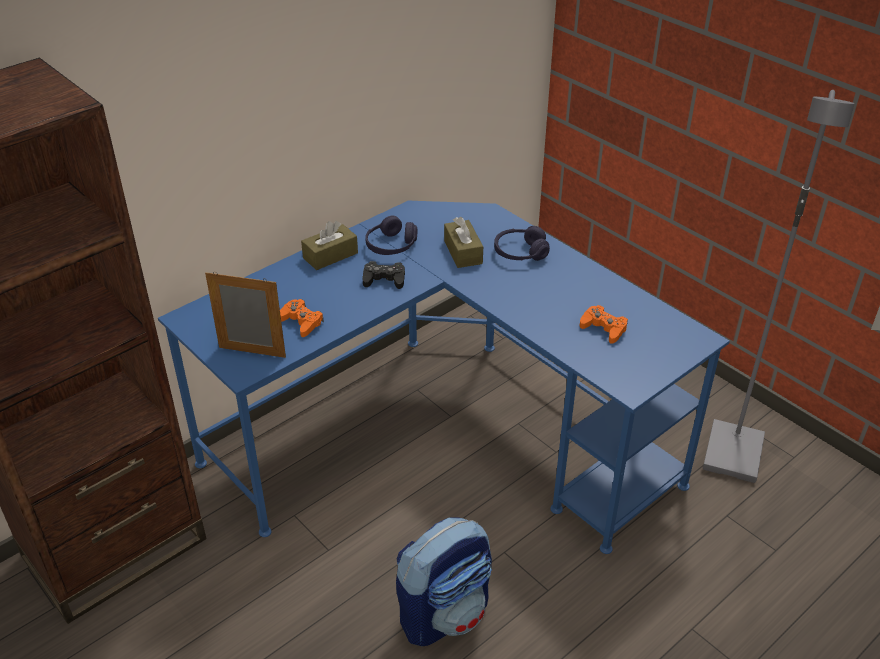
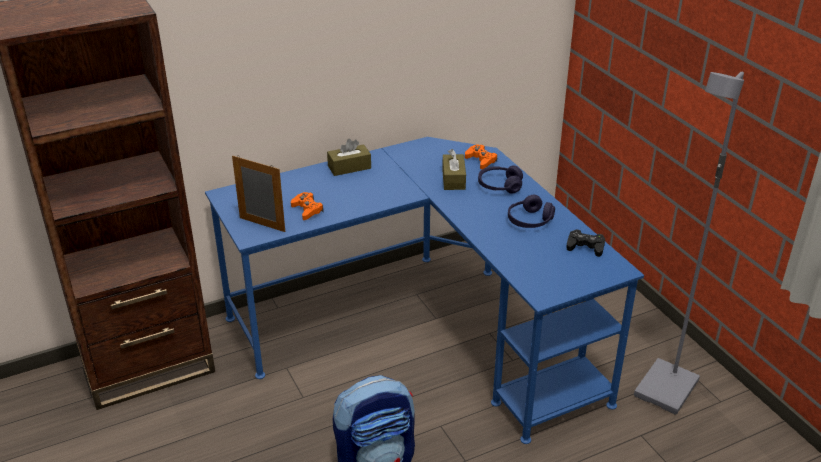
camera: 15 degrees right, 5 degrees down
(384, 279) = (383, 190): black game controller -> black game controller (585, 247)
(391, 246) = (399, 167): purple headphones -> purple headphones (529, 220)
(603, 328) = (541, 250): orange game controller -> orange game controller (481, 160)

